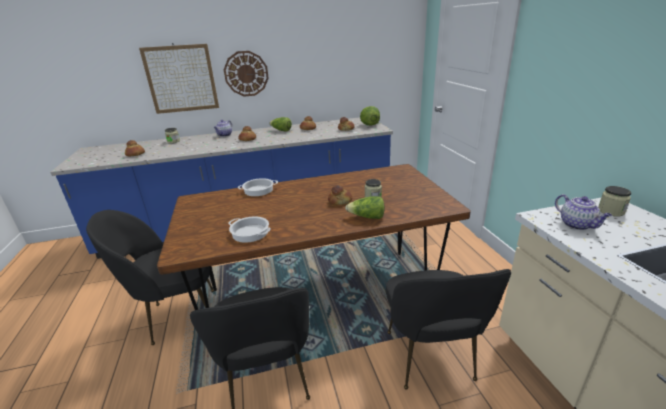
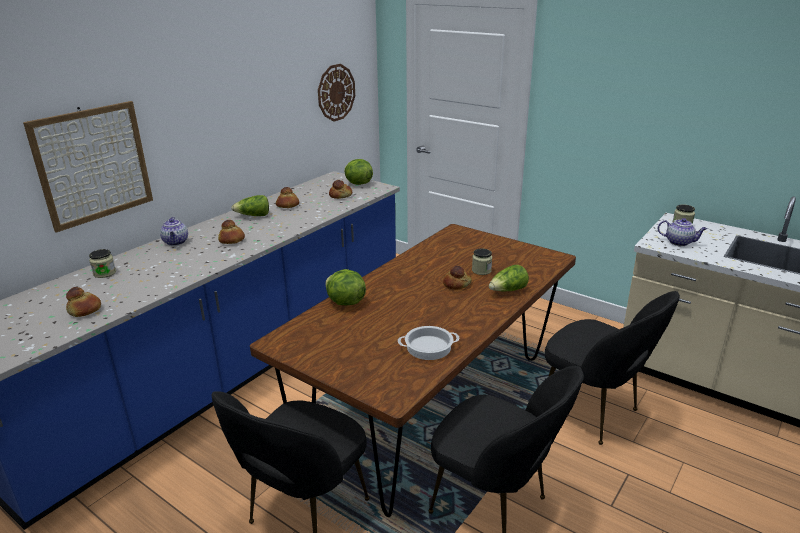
camera: 40 degrees left, 0 degrees up
(246, 74) = (186, 139): wall clock -> wall clock (336, 92)
(258, 190) = (345, 302): cooking pot -> lettuce

